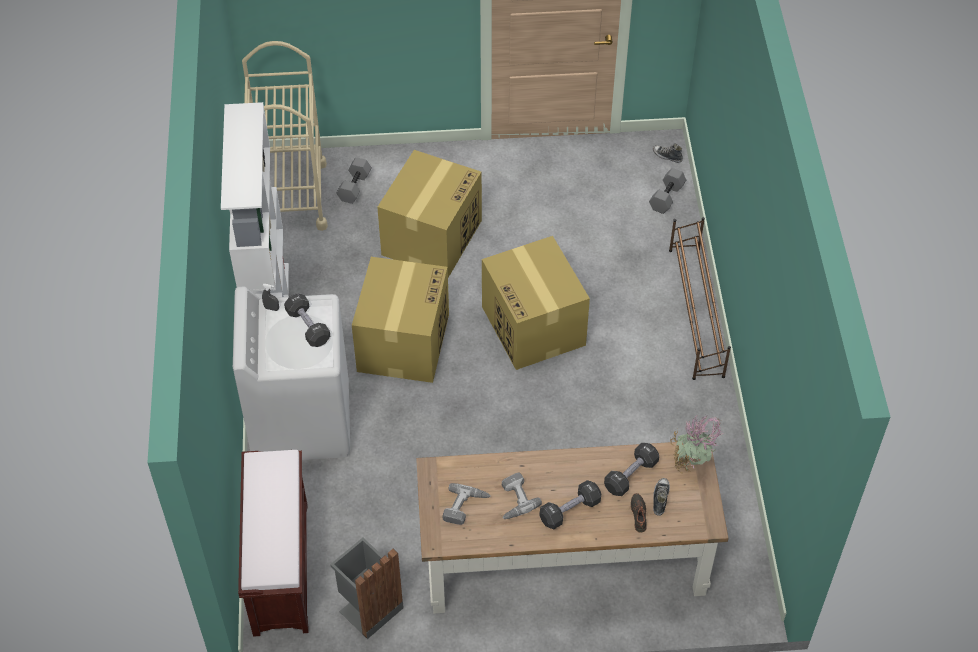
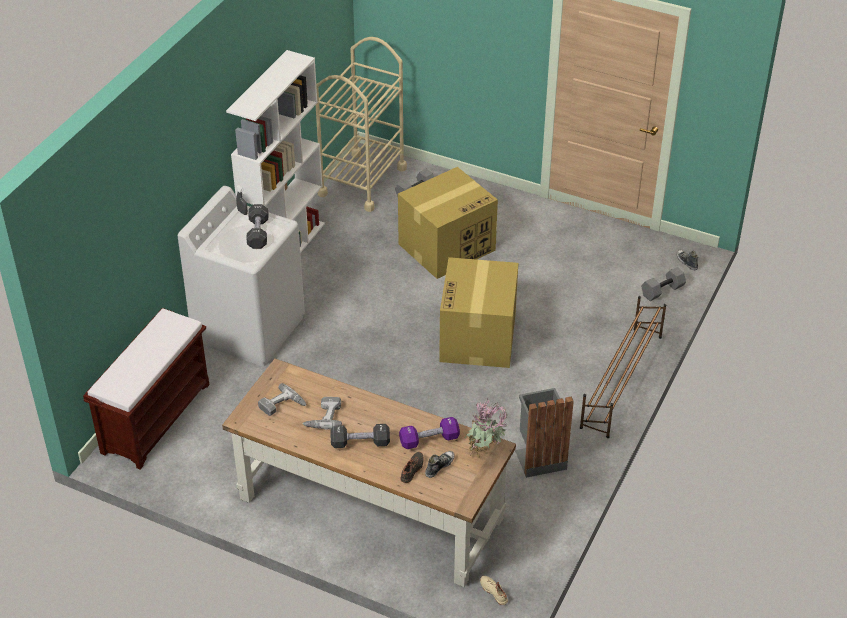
camera: 30 degrees right, 10 degrees down
(369, 608) = (196, 473): grey trash can -> grey trash can (539, 458)
(403, 341) = (368, 307): cardboard box -> none
(631, 475) = (429, 440): black dumbbell -> purple dumbbell
(735, 586) = (494, 592): none -> beige shoe

